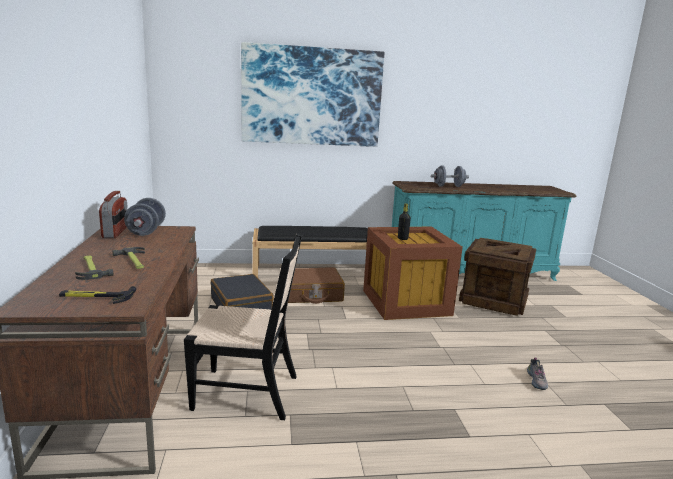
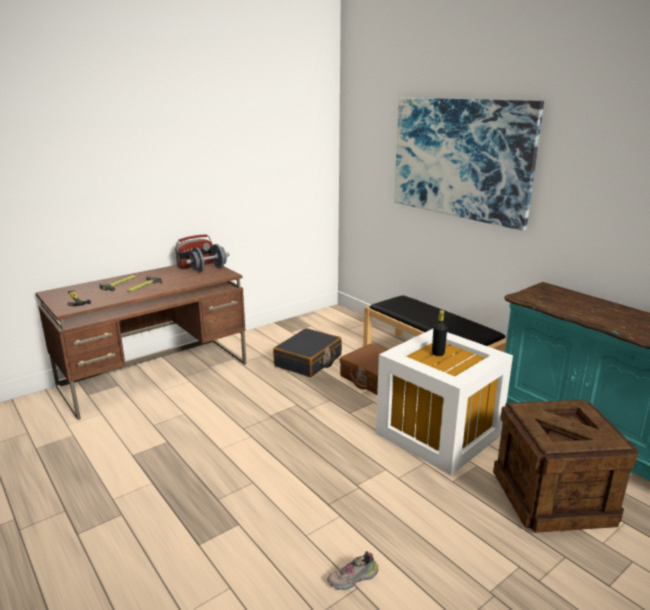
camera: 60 degrees right, 5 degrees up
(246, 393) = (181, 414): chair -> none
(406, 302) = (440, 434): brown storage box -> white storage box
(448, 186) = (591, 309): grey dumbbell -> none

